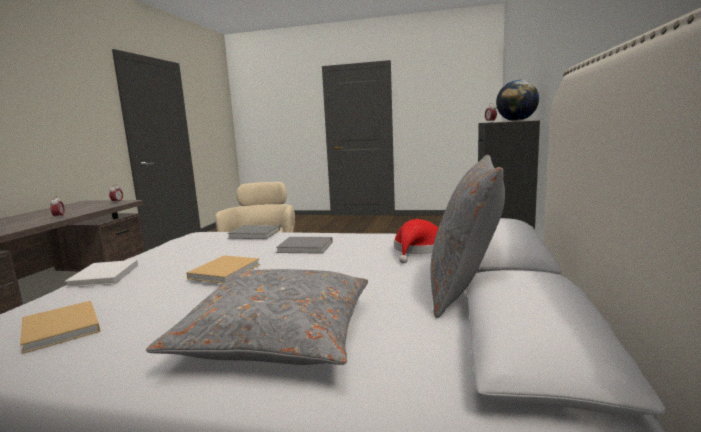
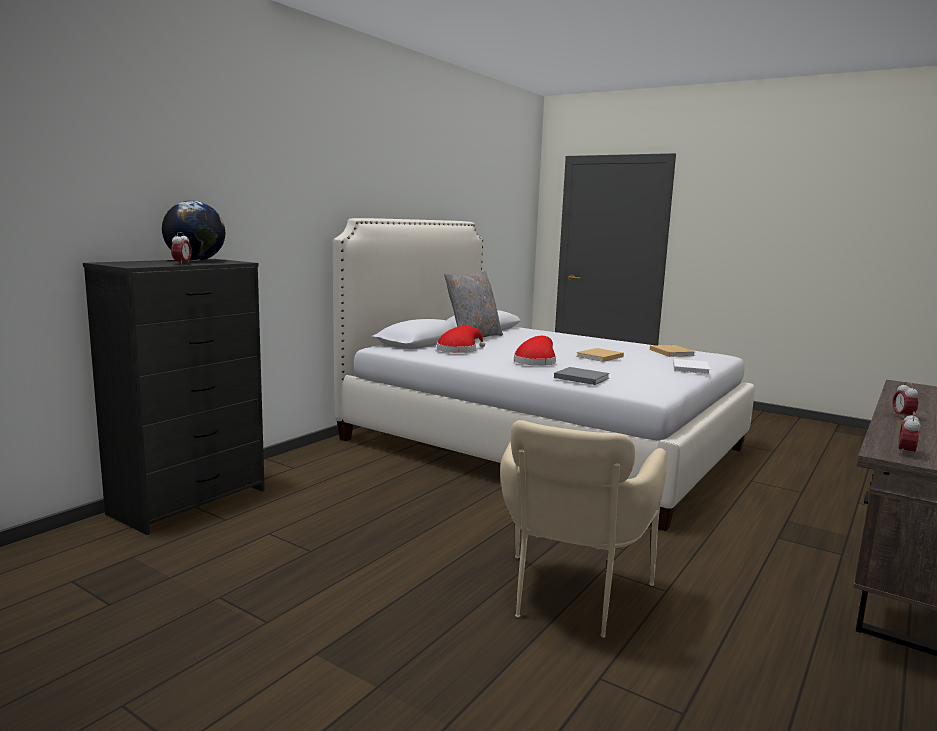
camera: 160 degrees left, 0 degrees up
(278, 335) = (568, 340): grey pillow -> none
(307, 247) = (536, 362): grey book -> red hat

